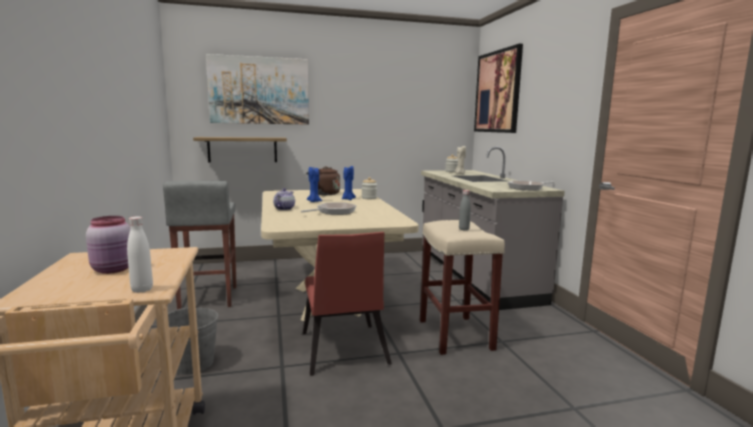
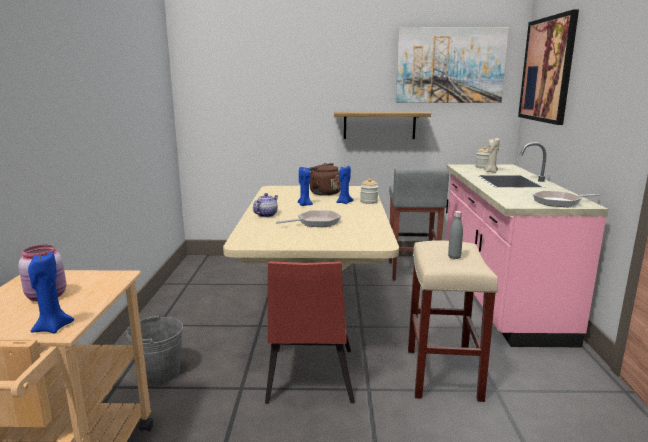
camera: 15 degrees right, 5 degrees up
(142, 290) = (52, 328): white bottle -> blue candle
(207, 298) = (198, 297): grey stool -> grey stool (411, 271)
(242, 149) = (247, 139): shelf -> shelf (379, 125)
(259, 90) = (264, 74): picture -> picture (450, 66)
(474, 276) = (498, 296): grey counter -> pink counter

